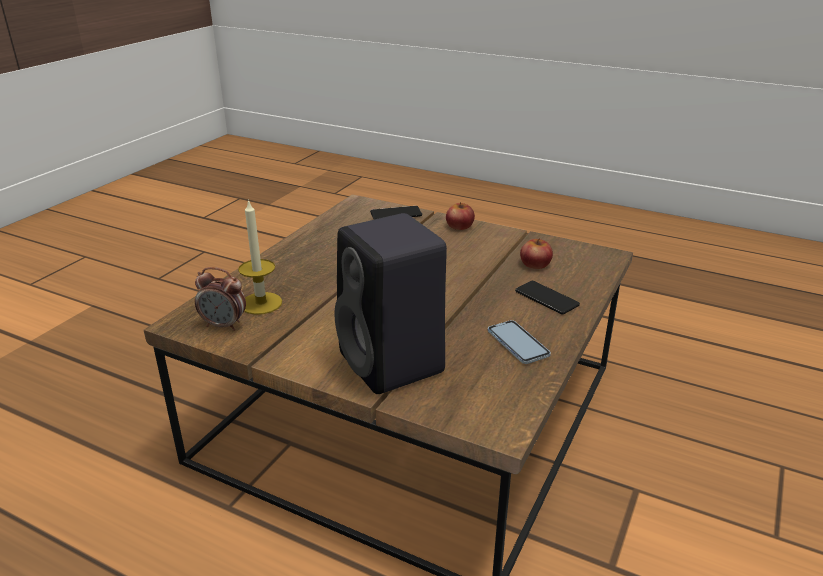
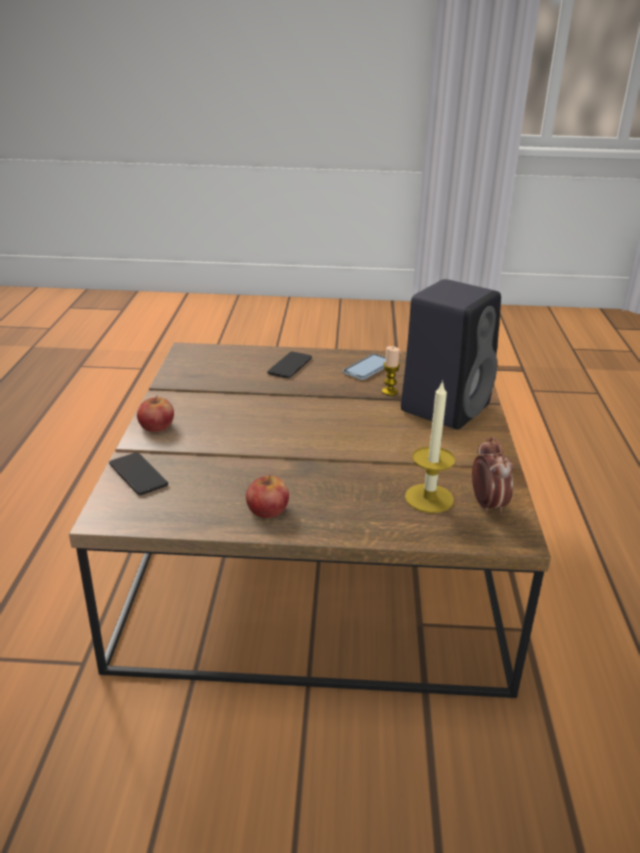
camera: 115 degrees left, 0 degrees up
(451, 340) = (389, 391): none -> candle
(535, 264) = (228, 376): apple -> apple (267, 509)

